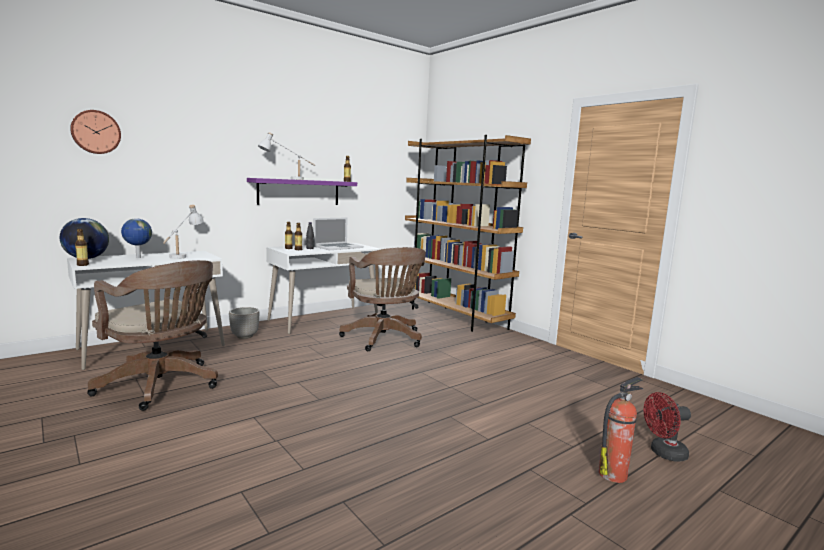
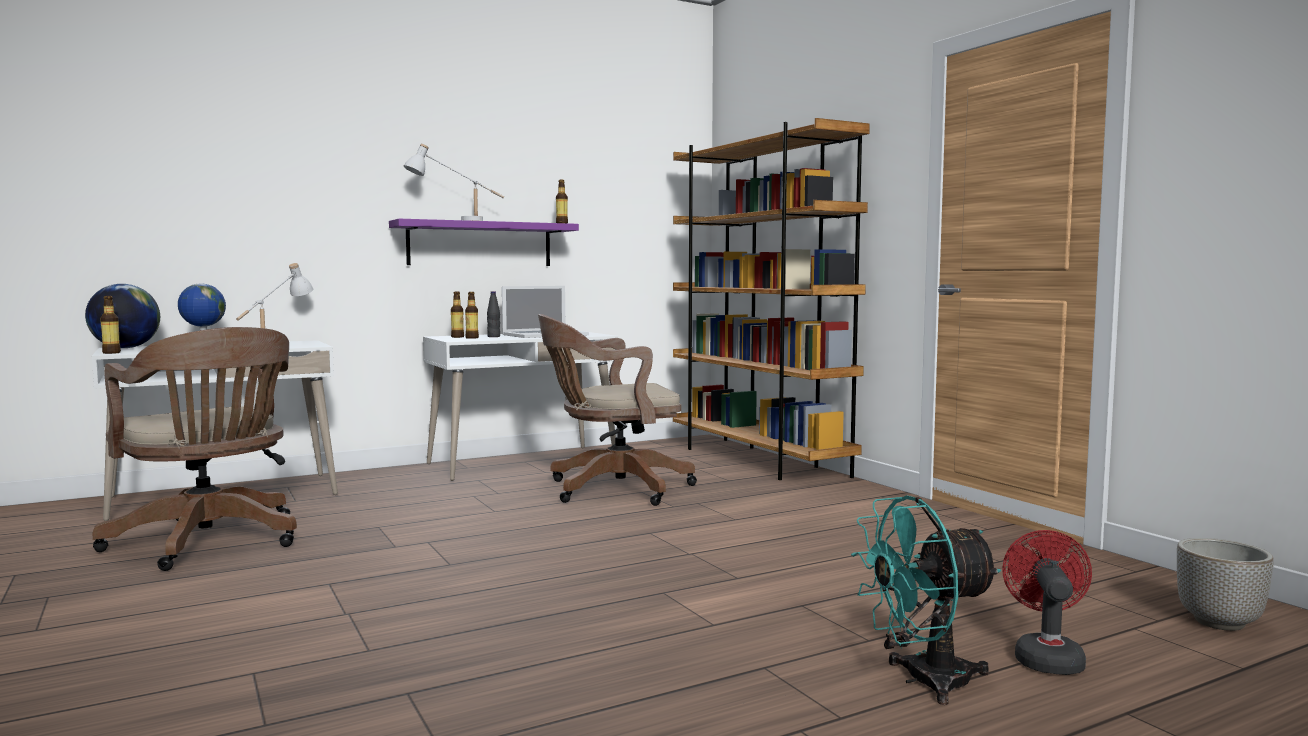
camera: 10 degrees right, 5 degrees down
(96, 132) = (148, 153): wall clock -> none
(244, 336) = (377, 483): planter -> planter (1220, 623)
(384, 339) = (612, 489): brown office chair -> brown office chair turned 90 degrees clockwise
(613, 474) = (923, 681): fire extinguisher -> turquoise fan
(664, 453) = (1046, 657): red fan -> red fan turned 105 degrees clockwise

